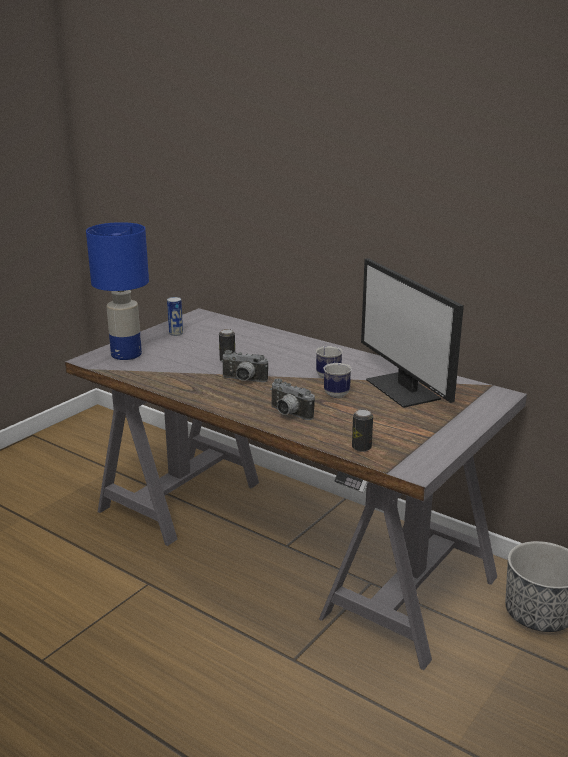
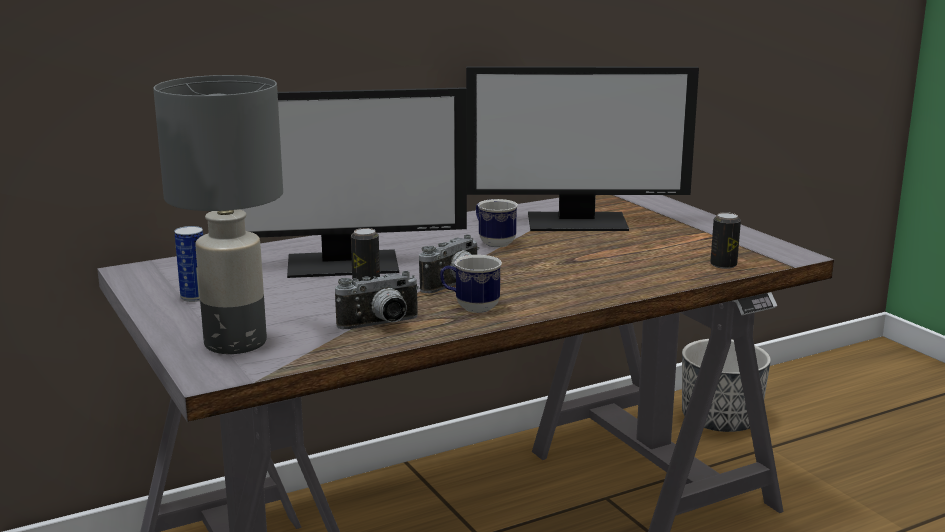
camera: 65 degrees left, 5 degrees down
(126, 355) = (237, 343): blue table lamp -> grey table lamp
(253, 349) = (344, 263): none -> monitor
(288, 414) = (598, 281): camera -> camera (381, 325)
(334, 393) = (554, 250): mug -> mug (470, 308)

